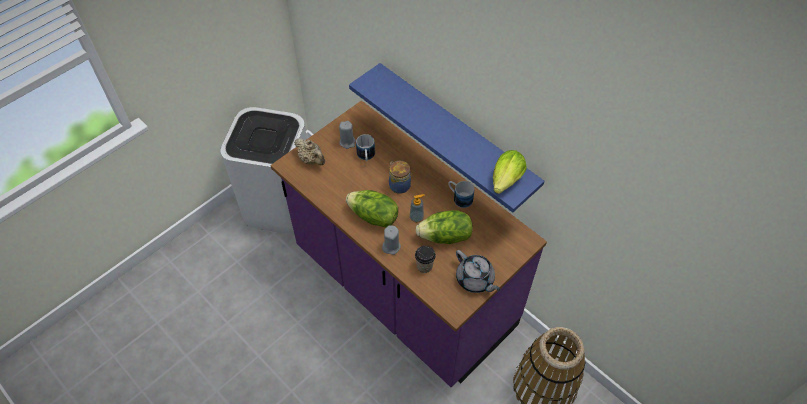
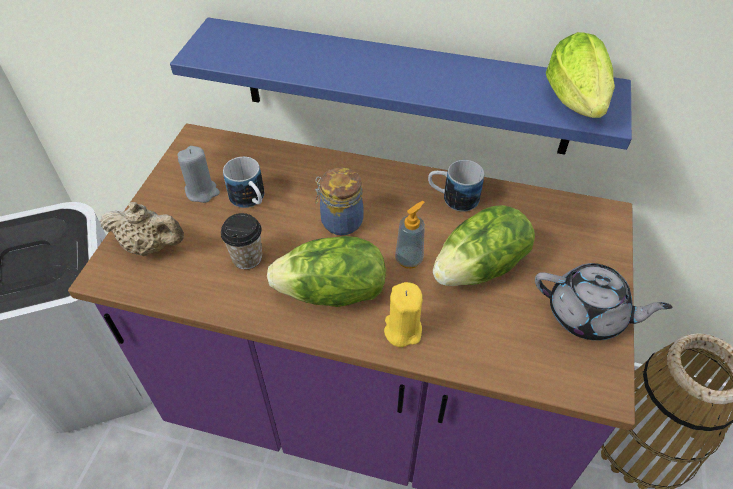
camera: 30 degrees left, 5 degrees down
(391, 246) = (402, 330): grey candle -> yellow candle
(424, 266) = (487, 335): cup -> cup (247, 258)

